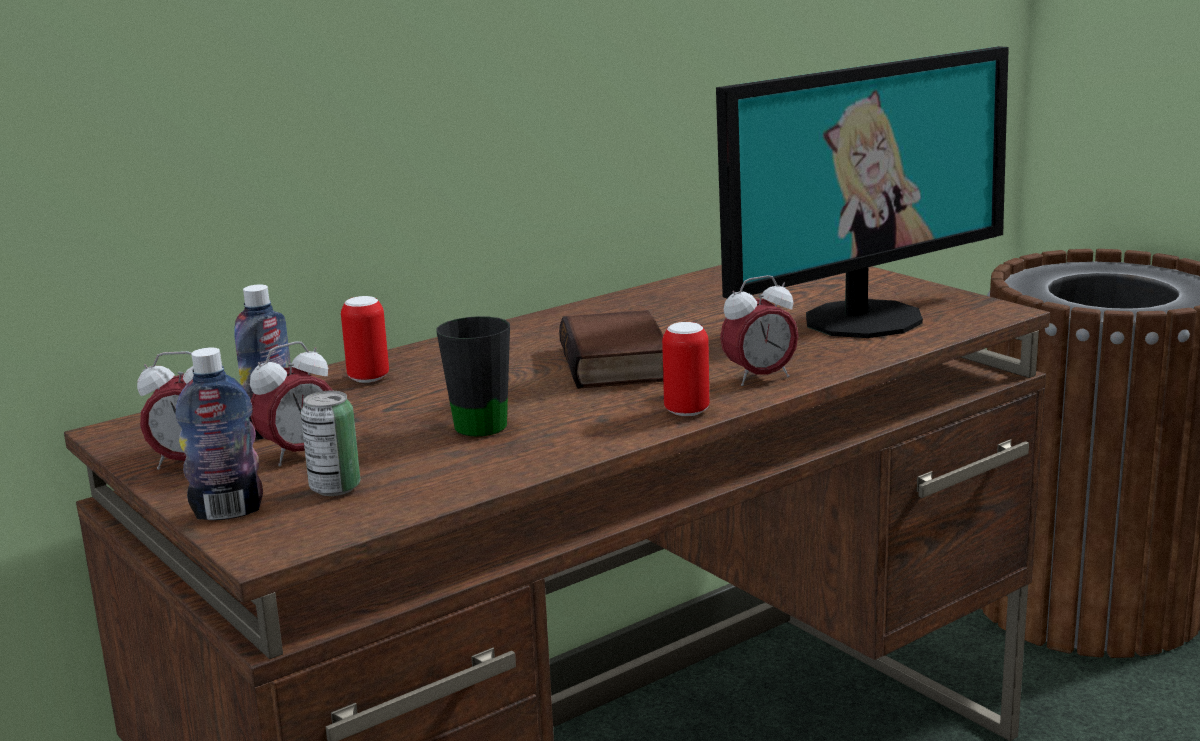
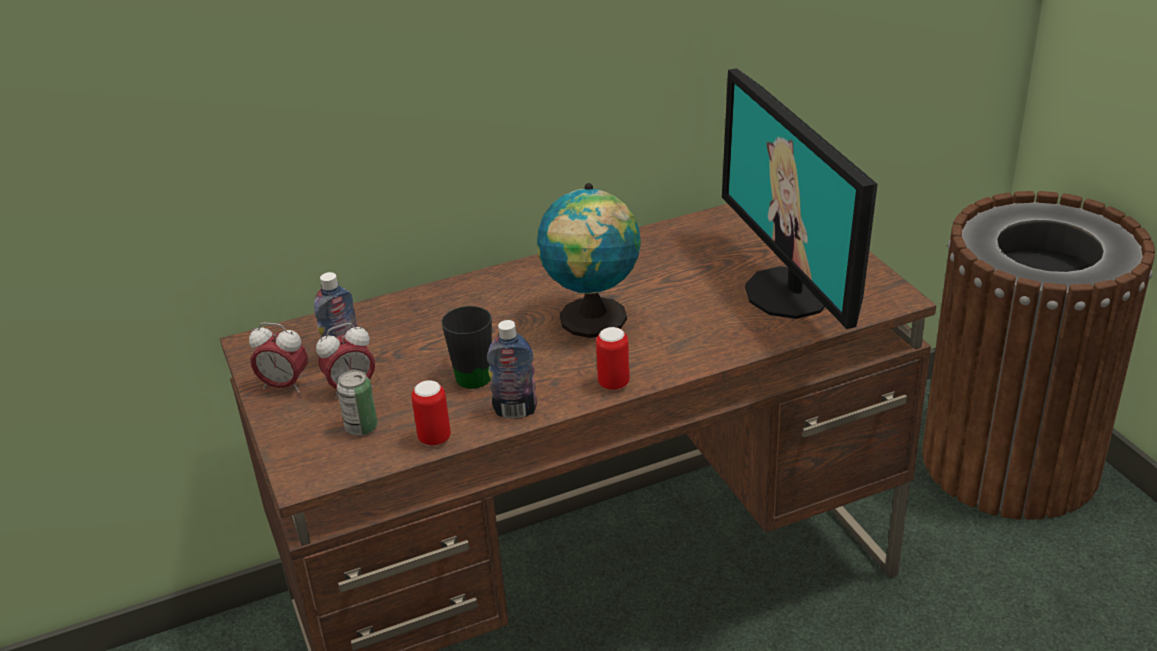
camera: 15 degrees right, 15 degrees up
(227, 511) = (291, 439): bottle -> bottle (515, 411)
(368, 378) = (422, 310): can -> can (434, 438)
(619, 364) = (593, 321): book -> globe
(759, 378) = (680, 354): alarm clock -> none
(861, 319) = (790, 292): monitor -> monitor turned 90 degrees clockwise

